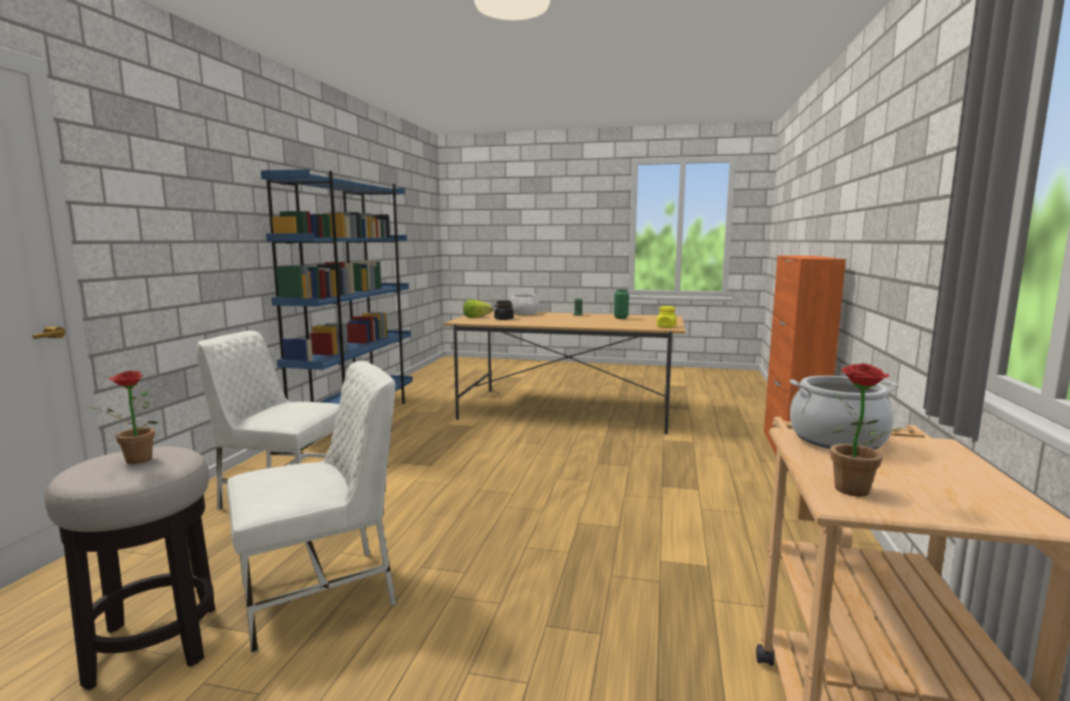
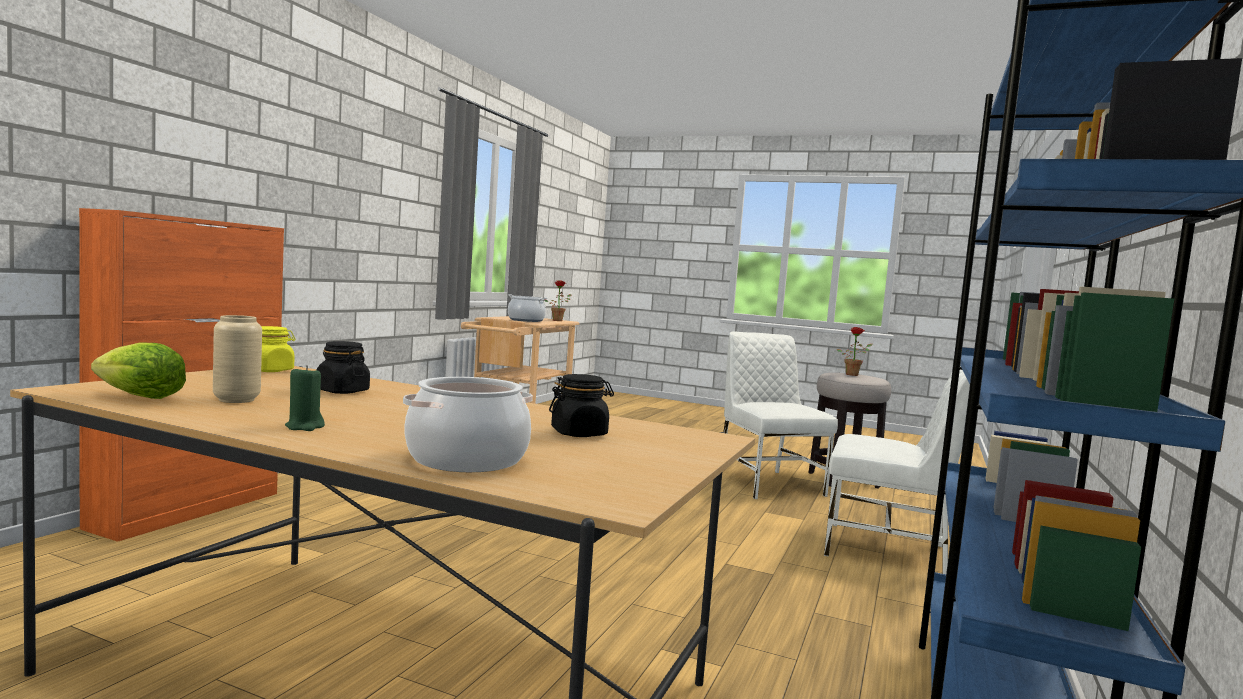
camera: 170 degrees left, 5 degrees down
(321, 594) = (767, 483): white chair -> white chair turned 90 degrees clockwise
(476, 317) = (661, 452): lettuce -> lettuce (140, 397)
(606, 323) = (342, 391): none -> black jar
(621, 318) = (236, 400): green vase -> beige vase

